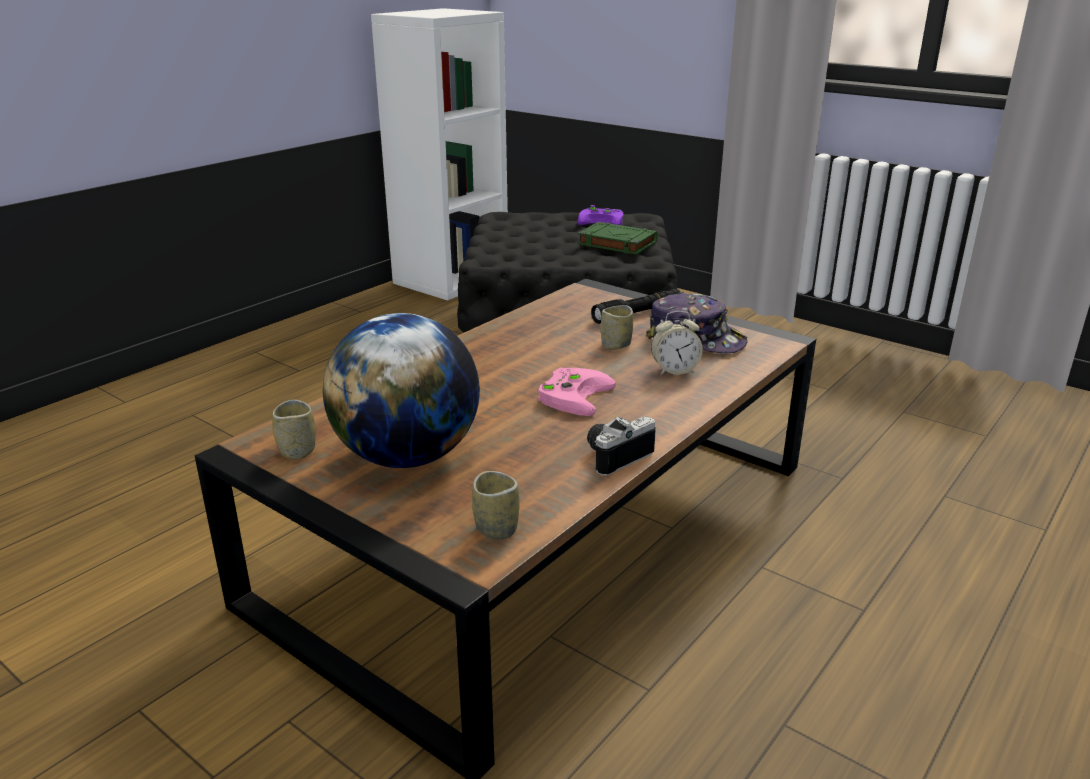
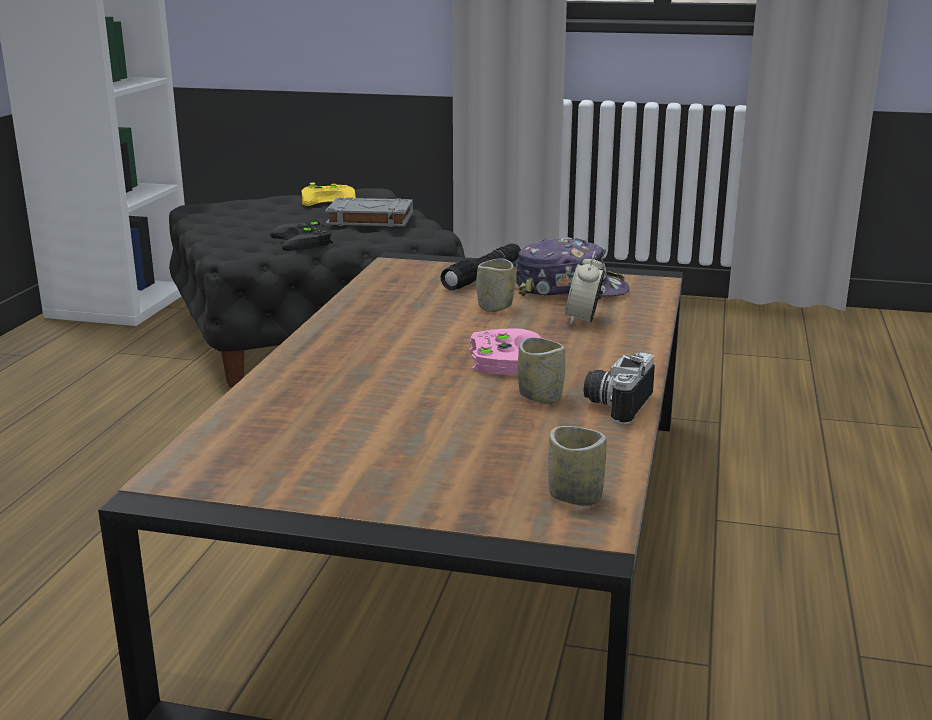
camera: 25 degrees left, 5 degrees down
(297, 451) = (241, 475): cup -> cup (540, 397)
(407, 456) = (389, 451): globe -> none
(545, 258) = (305, 242): none -> black game controller
(603, 221) = (330, 199): purple game controller -> yellow game controller
(616, 243) = (369, 219): green book -> grey book
(674, 371) = (583, 320): alarm clock -> alarm clock turned 135 degrees clockwise

